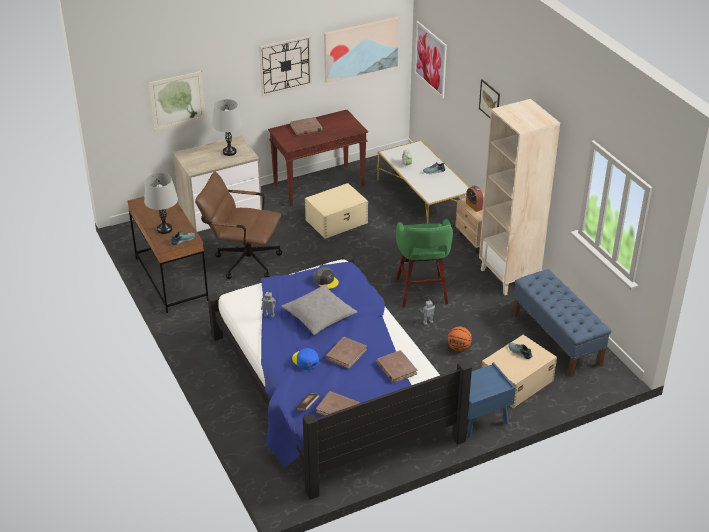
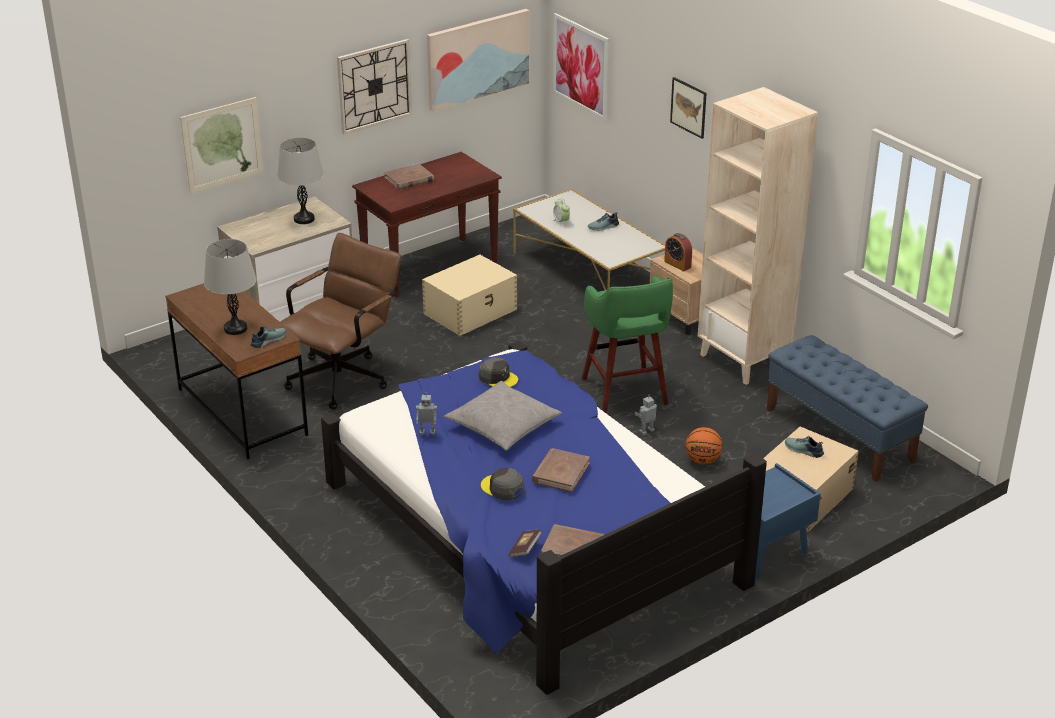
camera: 10 degrees left, 5 degrees down
(242, 260) = (344, 376): brown office chair -> brown office chair turned 120 degrees clockwise
(305, 360) = (502, 488): blue cap -> grey cap
(396, 368) = (642, 484): brown book -> none

